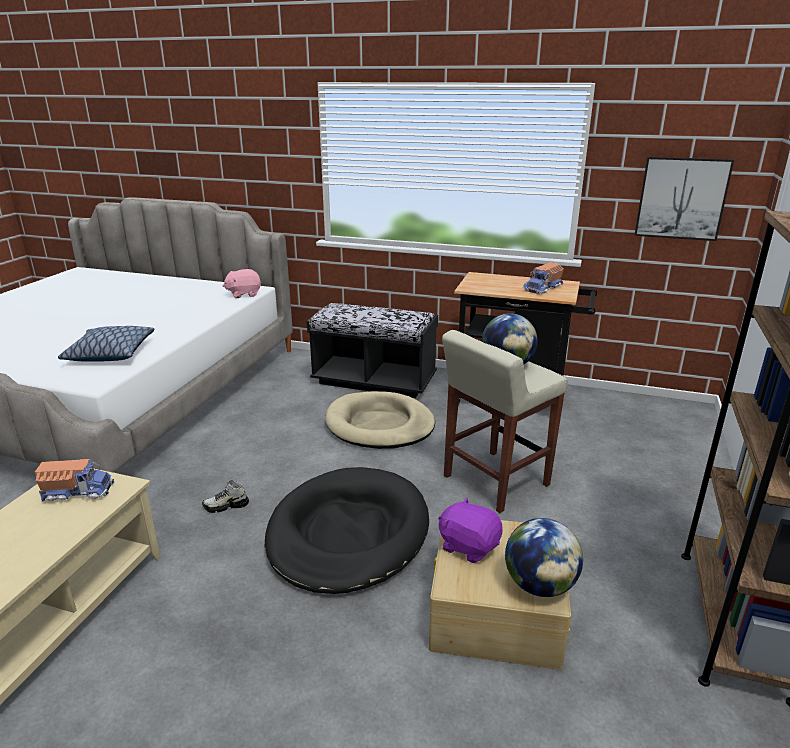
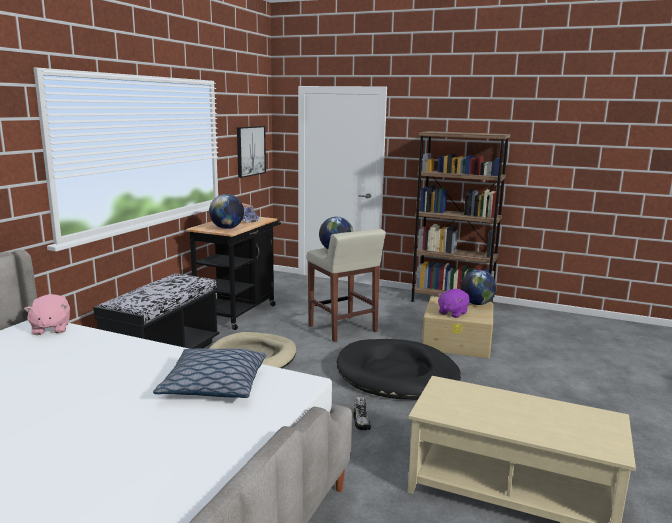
camera: 85 degrees left, 10 degrees down
(77, 491) = (453, 401): toy truck -> none
(485, 285) = (227, 228): none -> globe

